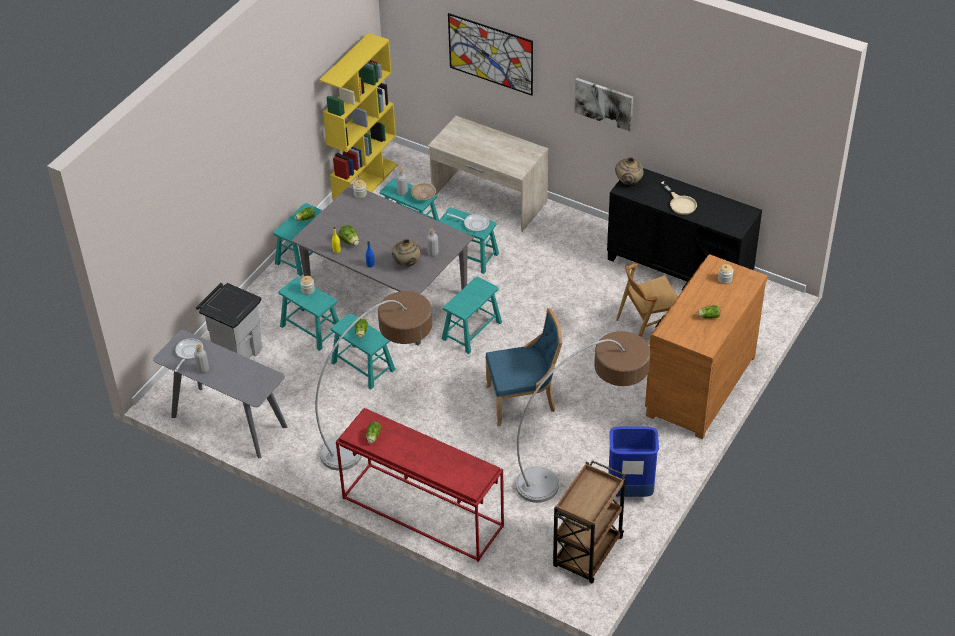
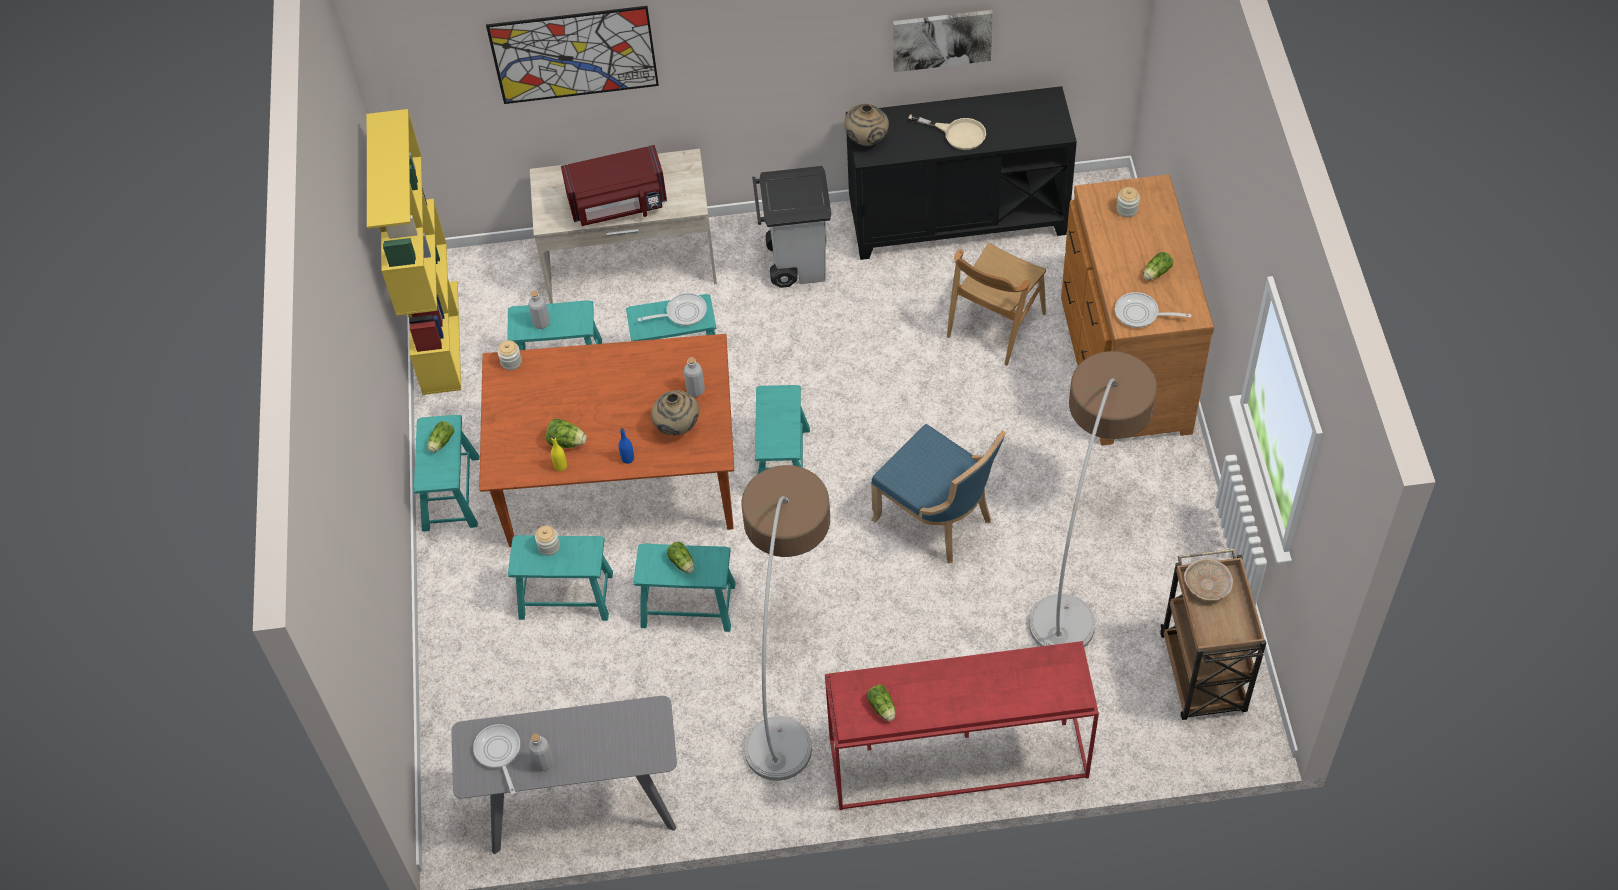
camera: 35 degrees left, 10 degrees up
(237, 352) = (496, 696): grey trash can -> grey trash can (796, 262)
(386, 293) = (619, 480): grey dining table -> brown dining table
(423, 196) = (576, 312): beige bowl -> beige bowl (1207, 586)
(481, 153) = (618, 205): none -> red microwave
(524, 400) = (938, 519): blue chair -> blue chair turned 90 degrees clockwise
(604, 103) = (784, 46): picture -> picture (942, 39)
(630, 491) = (1175, 558): blue trash can -> none
(678, 331) = (1140, 314): none -> frying pan

